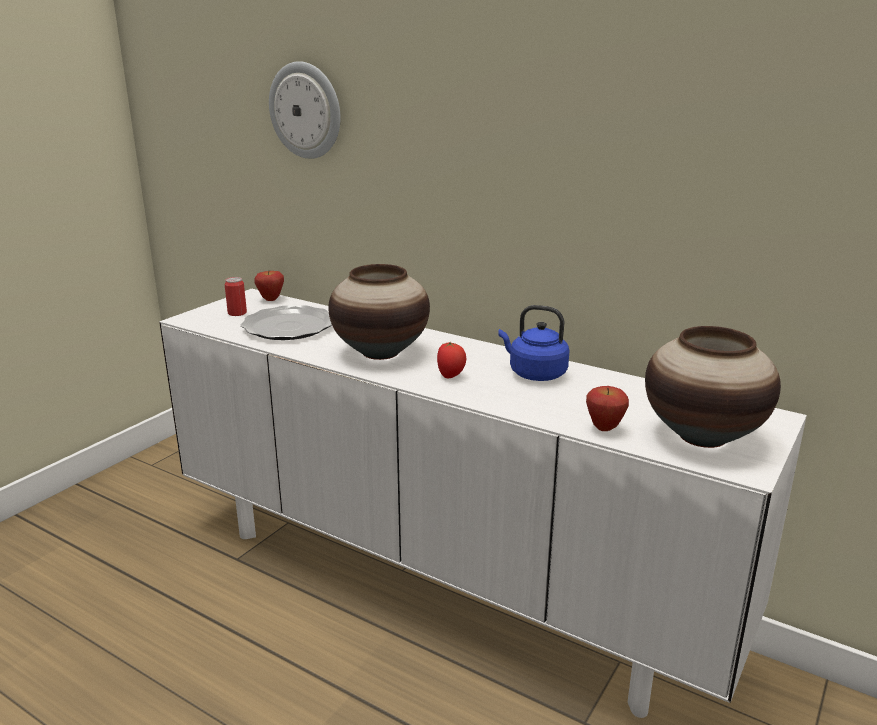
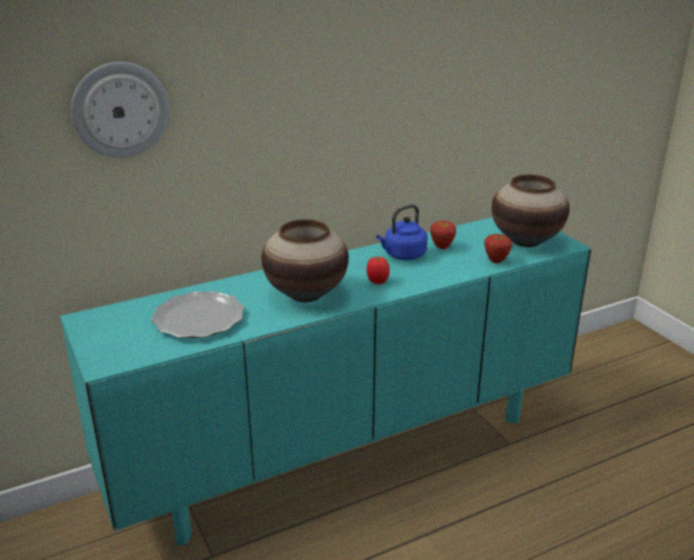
camera: 60 degrees left, 5 degrees up
(237, 313) = (125, 336): can -> none
(271, 299) = (112, 312): apple -> apple (442, 247)
(440, 583) = (346, 451): white cabinet -> turquoise cabinet

